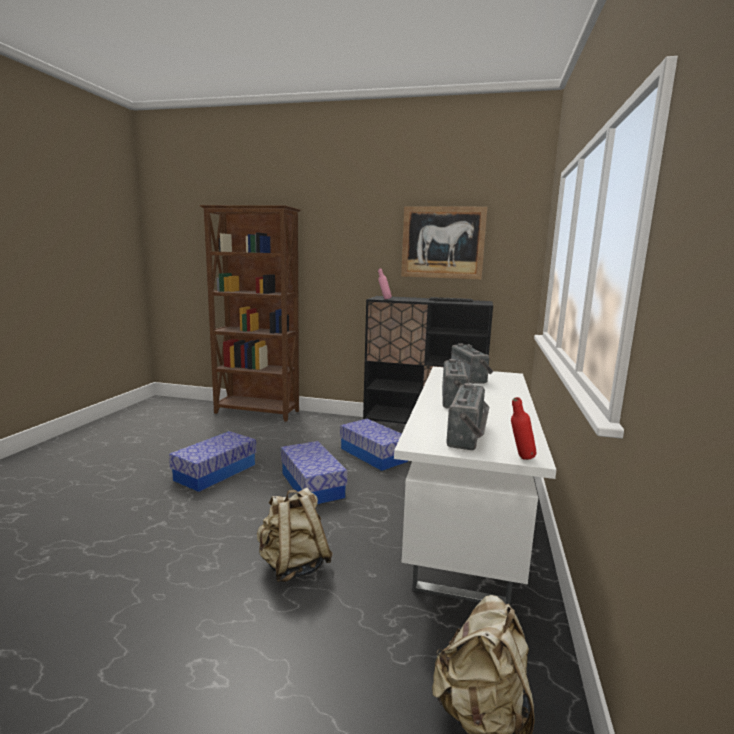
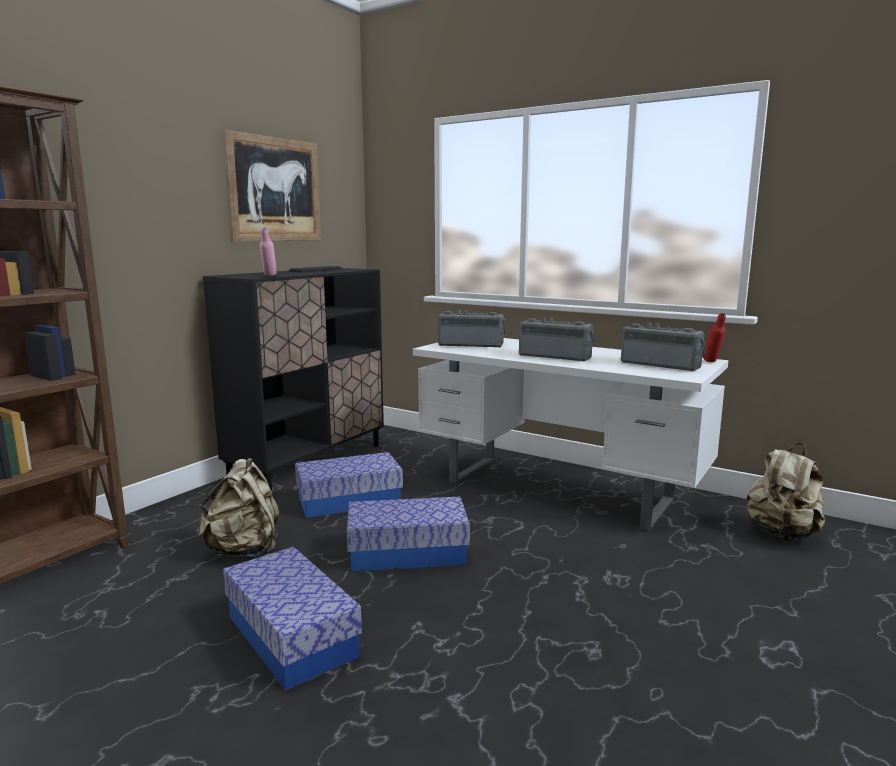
camera: 70 degrees left, 0 degrees up
(293, 566) = (601, 587): beige backpack -> beige backpack (244, 550)

